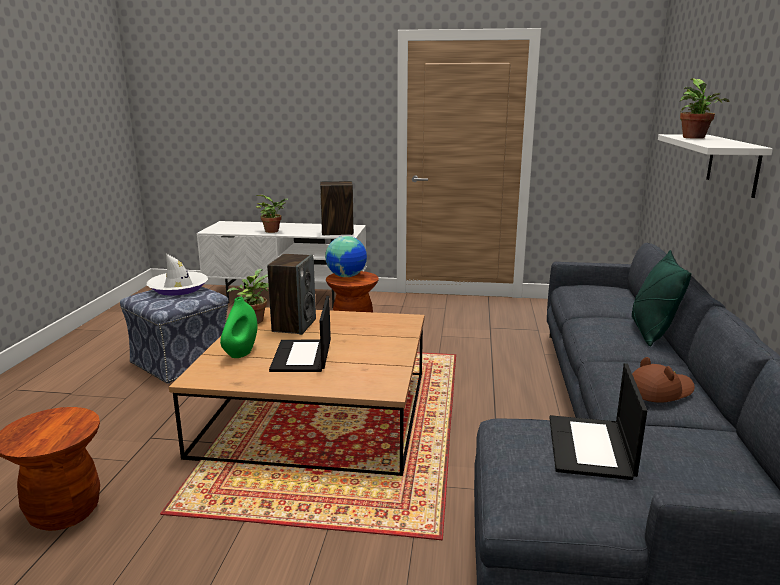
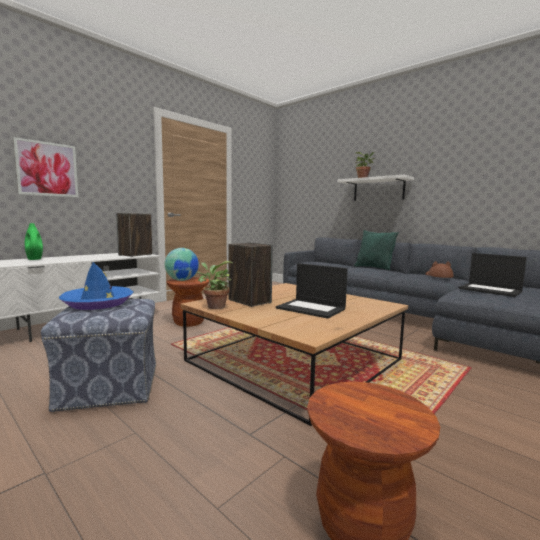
camera: 55 degrees left, 10 degrees down
(178, 288) = (98, 303): white hat -> blue hat
(241, 353) = (279, 319): green vase -> green vase (35, 259)
(273, 130) = (47, 169): none -> picture
(273, 231) = (77, 259): potted plant -> none

